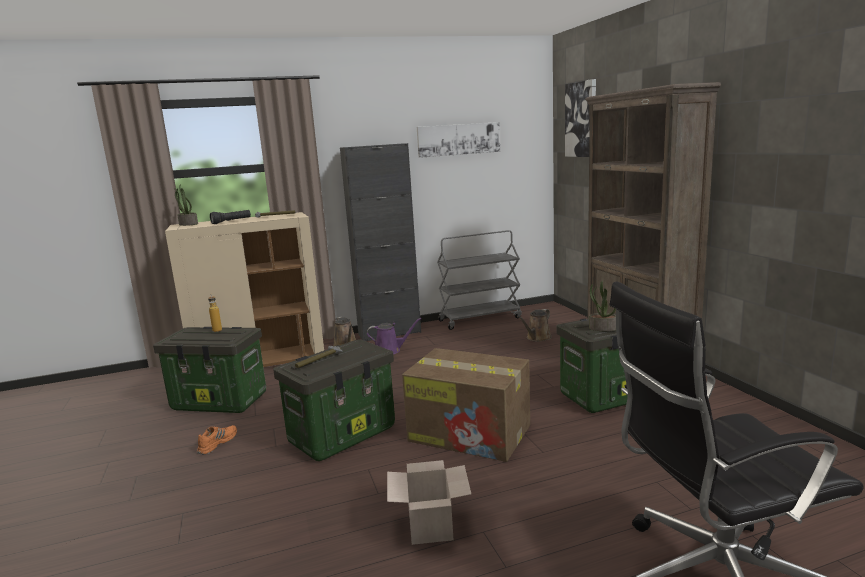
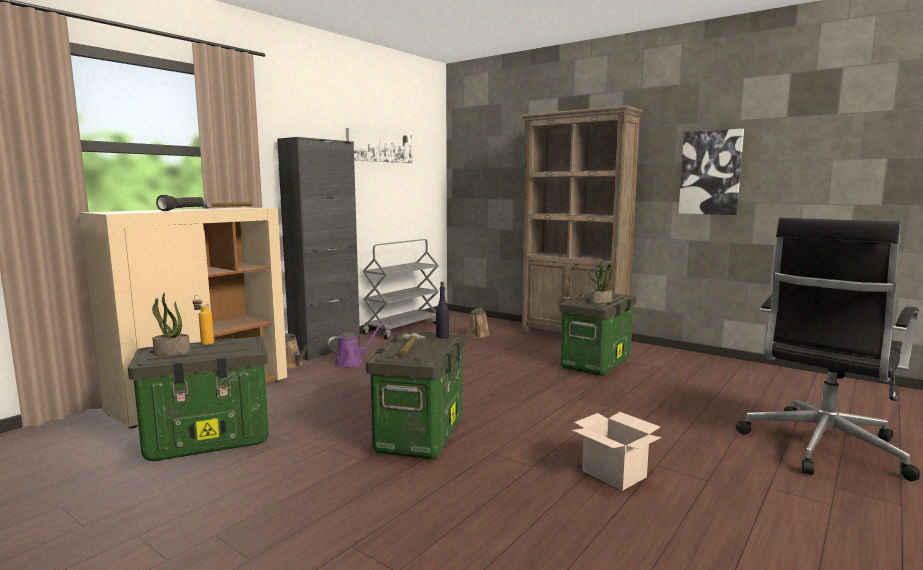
camera: 35 degrees left, 5 degrees down
(188, 224) = (115, 211): potted plant -> potted plant (171, 352)
(217, 443) = (279, 476): orange shoe -> none
(366, 352) = (442, 336): none -> black bottle
(471, 433) = (536, 407): cardboard box -> none
(581, 119) = (486, 139): picture -> picture (710, 172)

